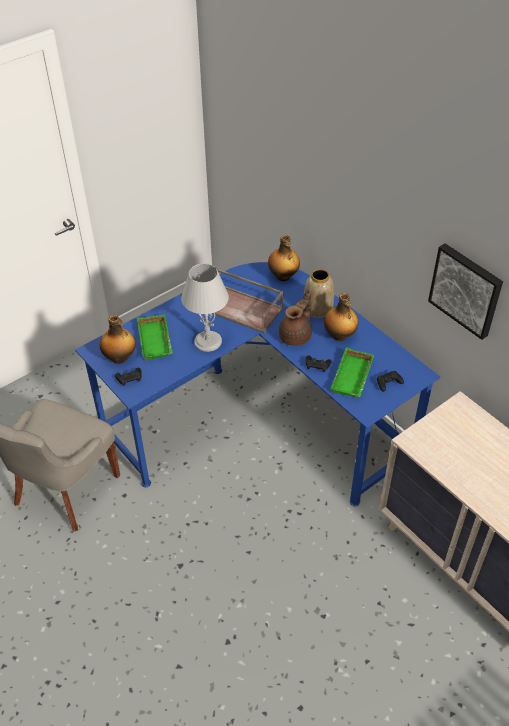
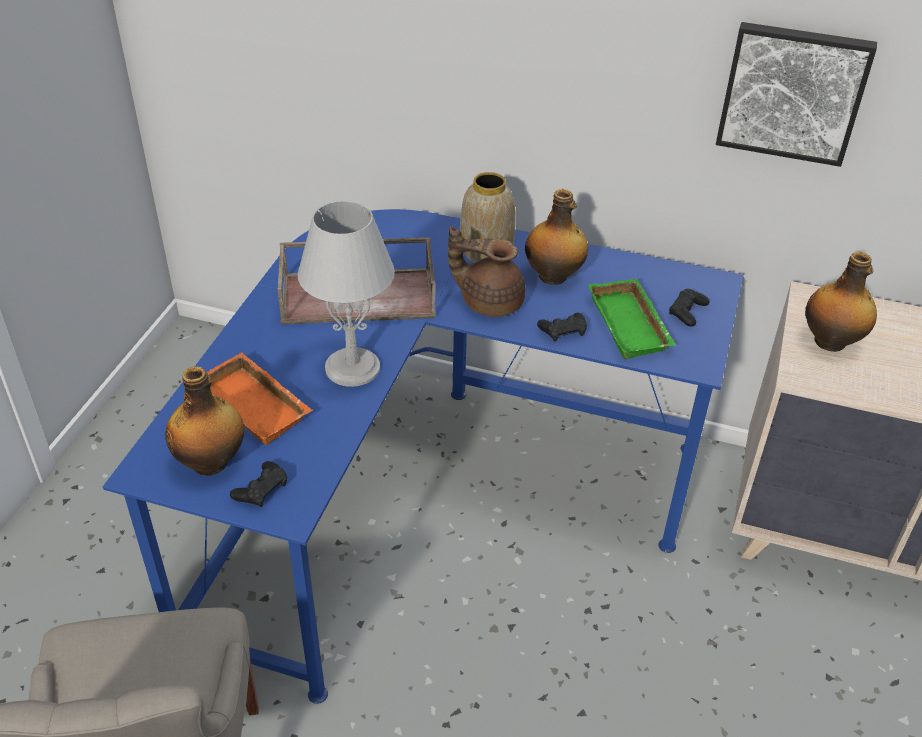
camera: 35 degrees left, 5 degrees down
(156, 341) = (257, 404): green tray -> orange tray
(283, 277) = (388, 227): bottle -> bottle (831, 342)
(296, 335) = (489, 301): brown teapot -> brown teapot turned 75 degrees counterclockwise

